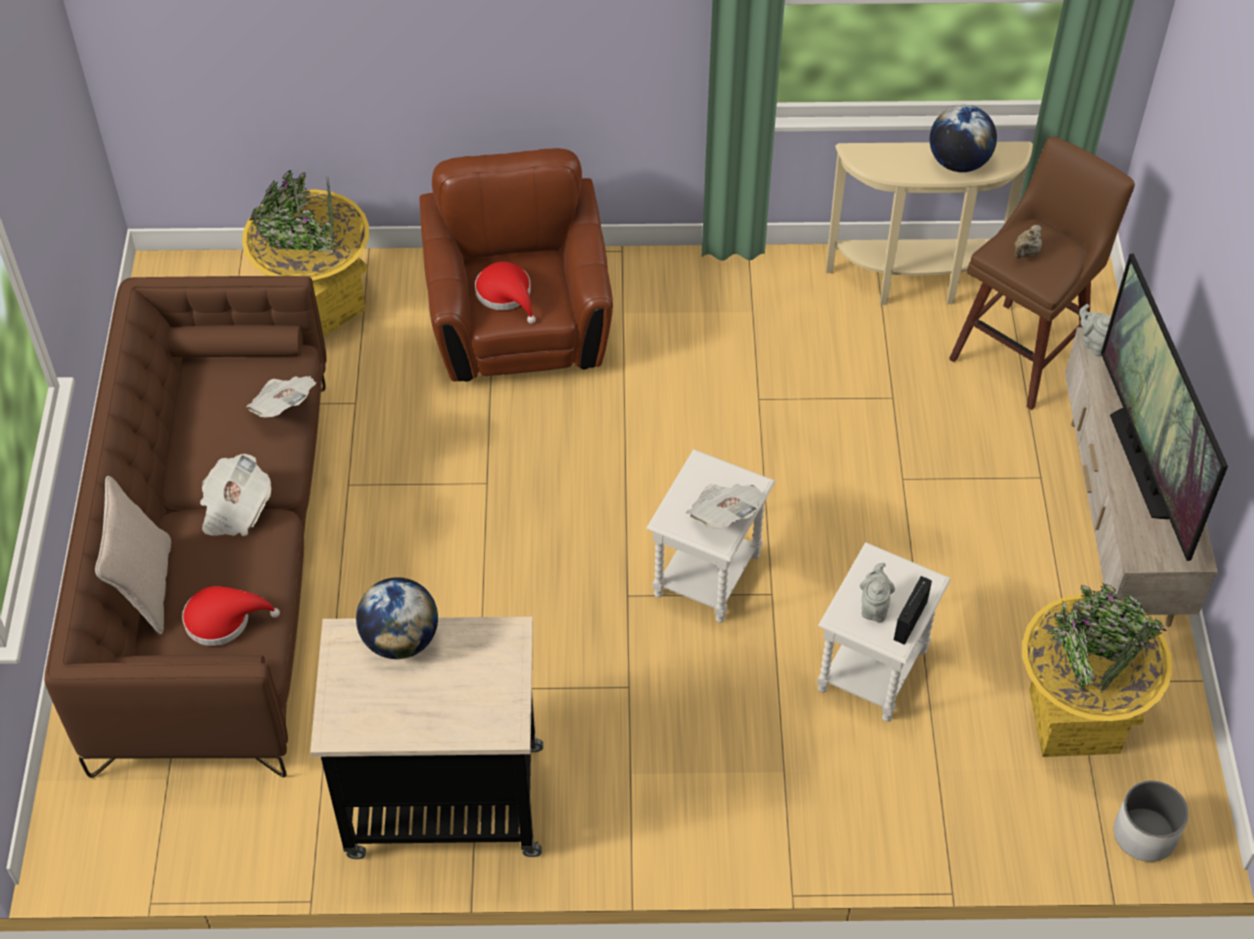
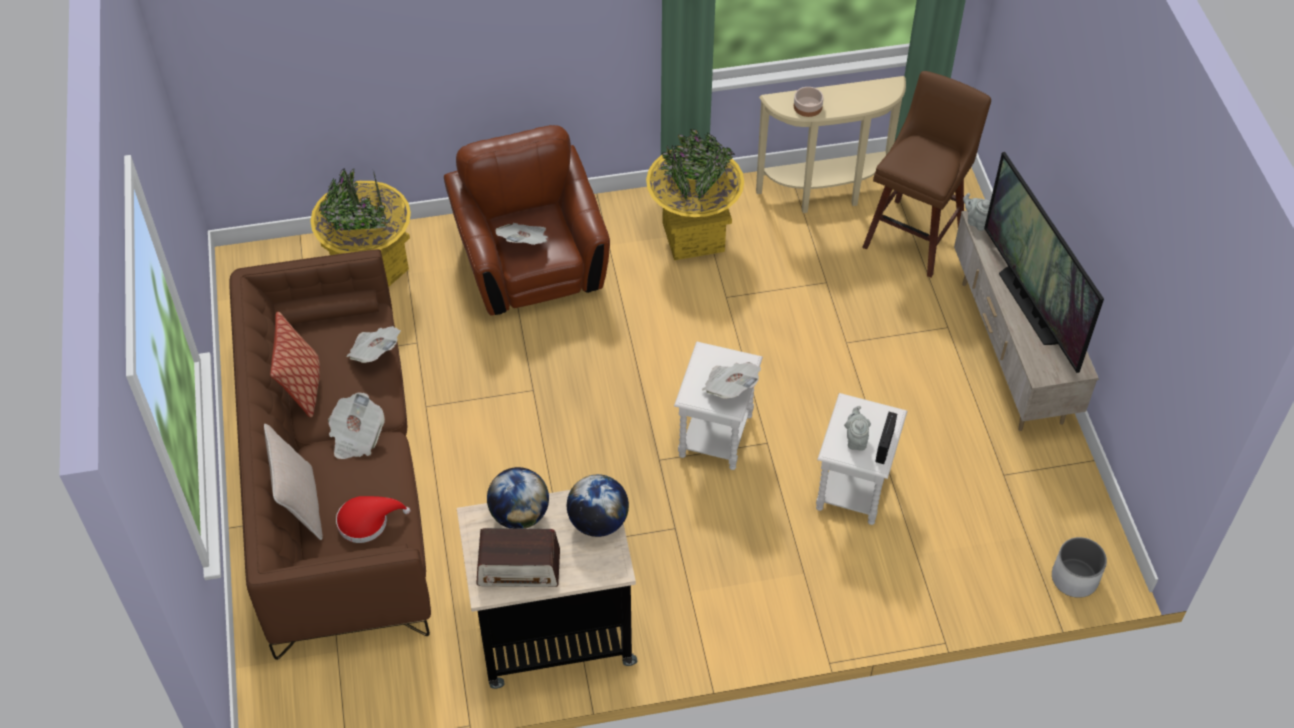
camera: 10 degrees left, 0 degrees up
(183, 438) = (302, 387): none -> pillow
(383, 709) = (519, 568): none -> radio
(506, 294) = (525, 243): red hat -> newspaper
(895, 166) = (807, 107): none -> bowl
(958, 163) = (854, 98): globe -> globe (598, 522)
(1025, 253) = (916, 160): beige teapot -> none
(1073, 720) = (1007, 503): yellow planter -> yellow planter (693, 236)

